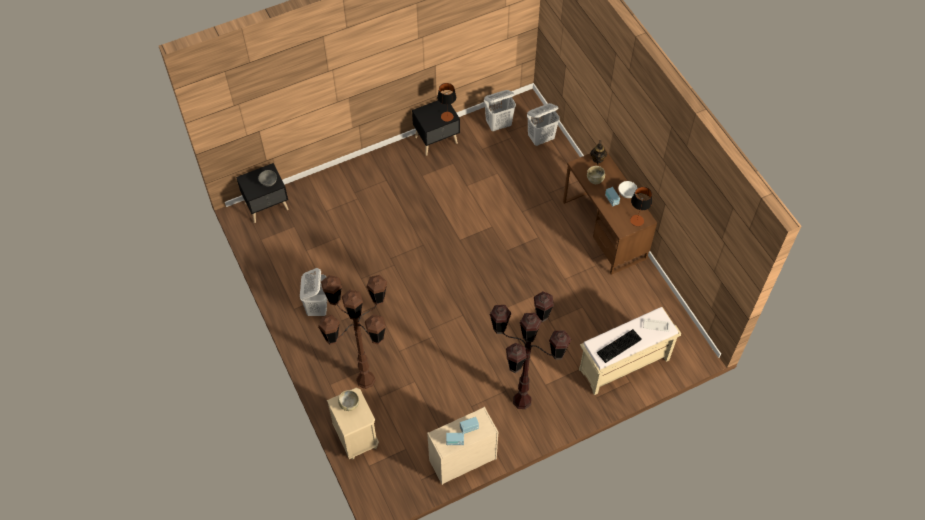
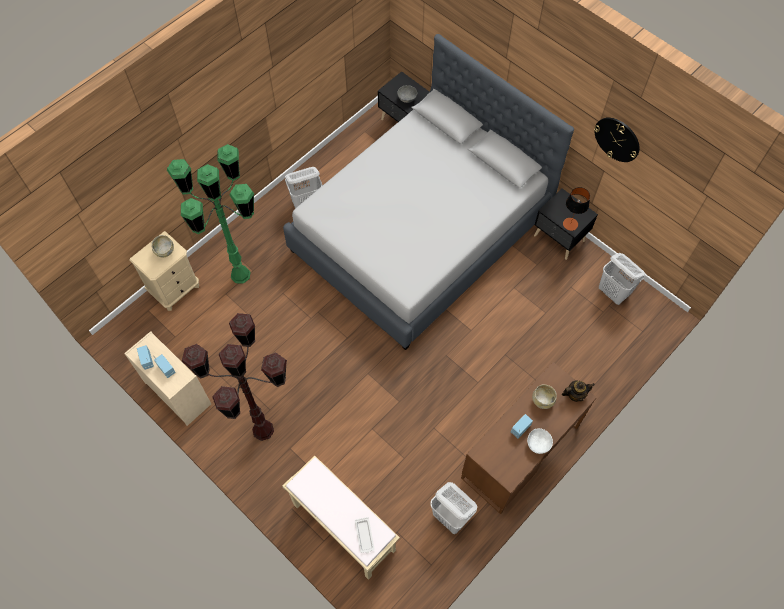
camera: 70 degrees right, 5 degrees up
(365, 380) = (240, 274): brown floor lamp -> green floor lamp
(385, 231) = (420, 231): none -> grey bed
(436, 35) = (617, 139): none -> wall clock
(541, 138) = (617, 343): white laundry basket -> white laundry basket (451, 517)
(619, 347) = (320, 499): keyboard -> none
(637, 220) = (502, 467): table lamp -> none

